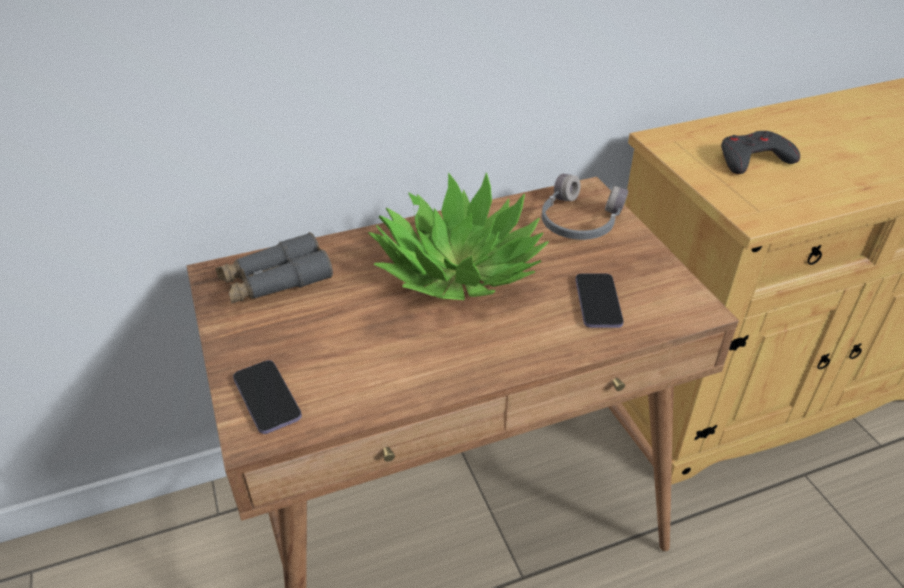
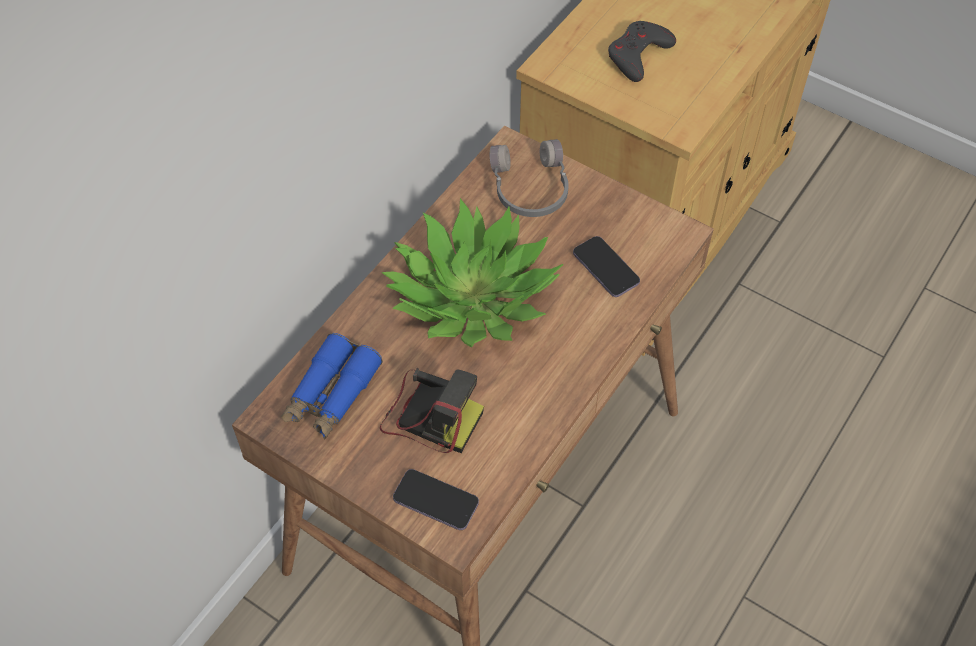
camera: 35 degrees left, 15 degrees up
(275, 281) = (331, 394): grey binoculars -> blue binoculars
(333, 333) = (430, 415): none -> camera

